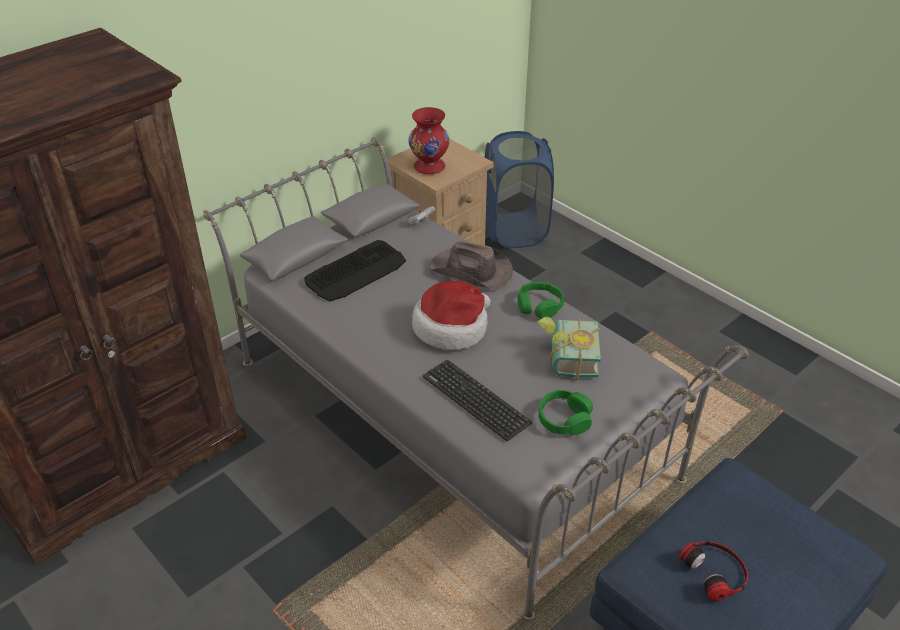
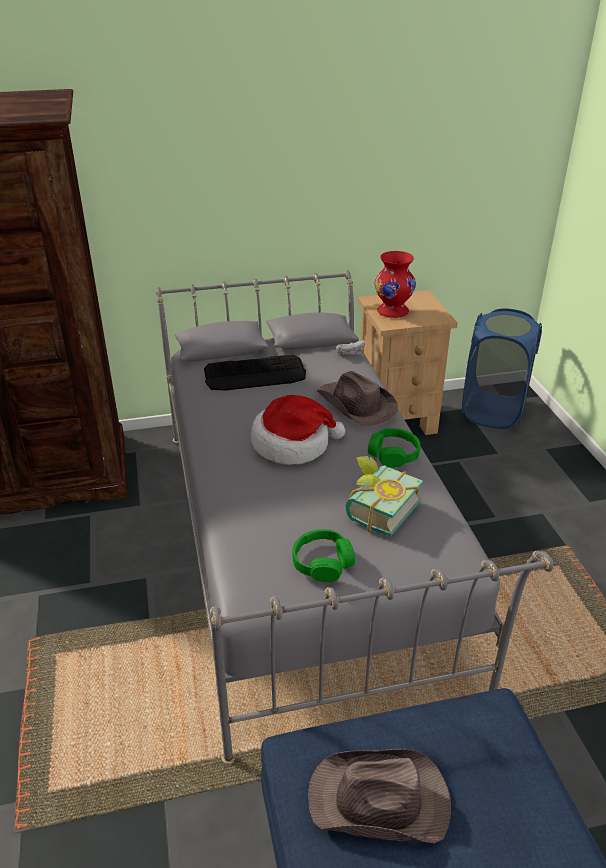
camera: 30 degrees right, 5 degrees down
(475, 400) = (254, 512): keyboard -> none
(716, 572) = (380, 801): headphones -> brown hat

